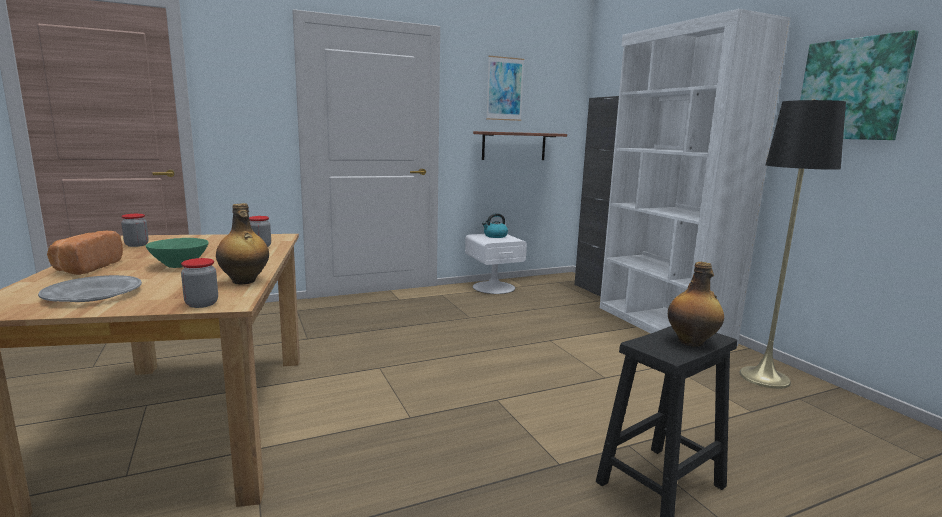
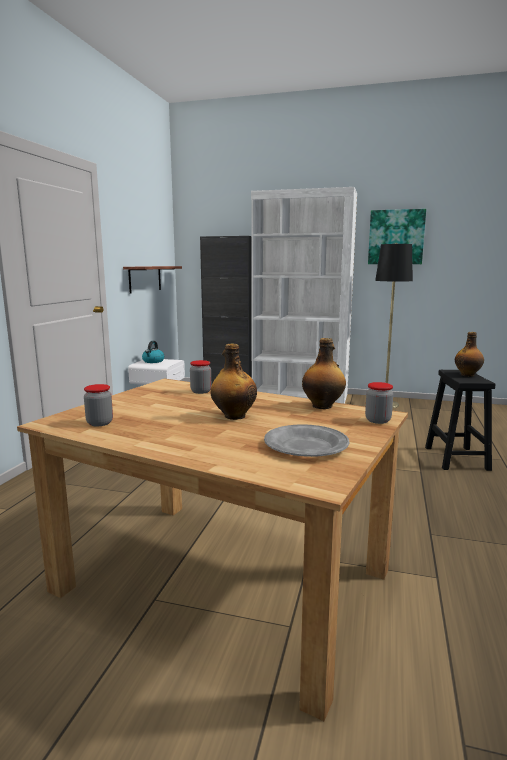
camera: 50 degrees left, 0 degrees up
(85, 268) = (184, 444): bread -> none
(181, 265) = (234, 416): green bowl -> bottle
(504, 89) = (136, 227): picture -> none

